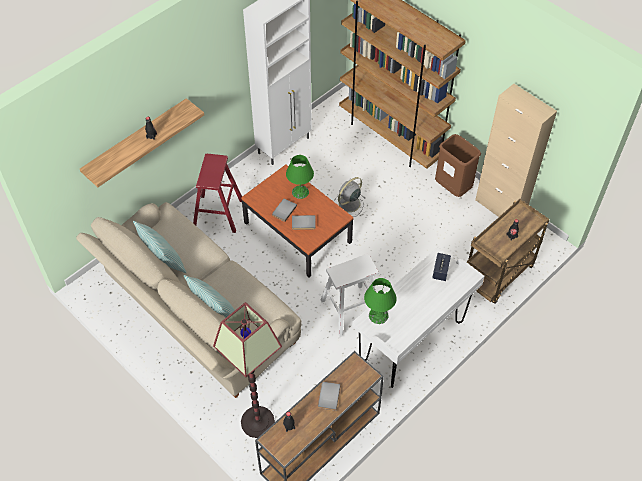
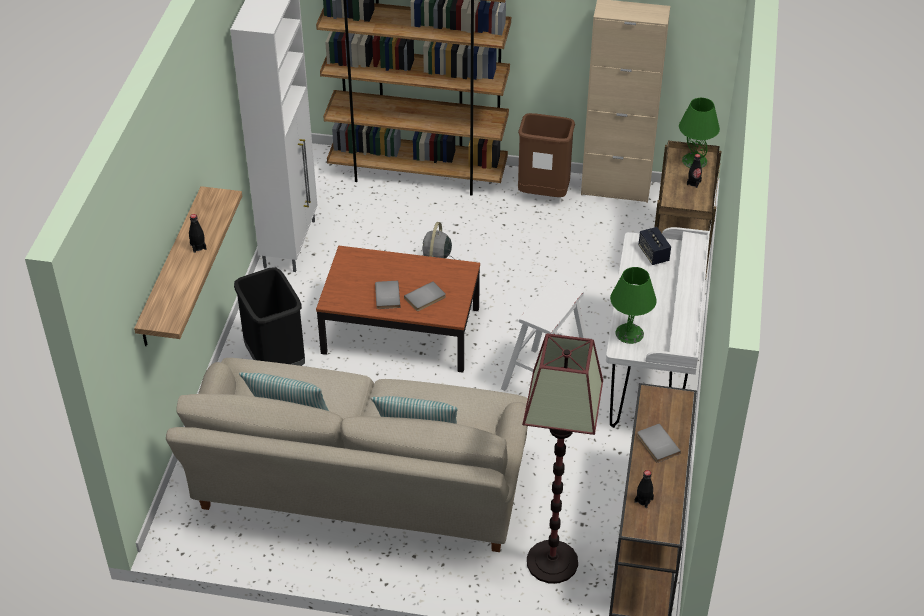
camera: 35 degrees left, 10 degrees down
(218, 214) = (276, 361): red stool -> black trash can
(300, 192) = (387, 266): green table lamp -> green table lamp (694, 160)

